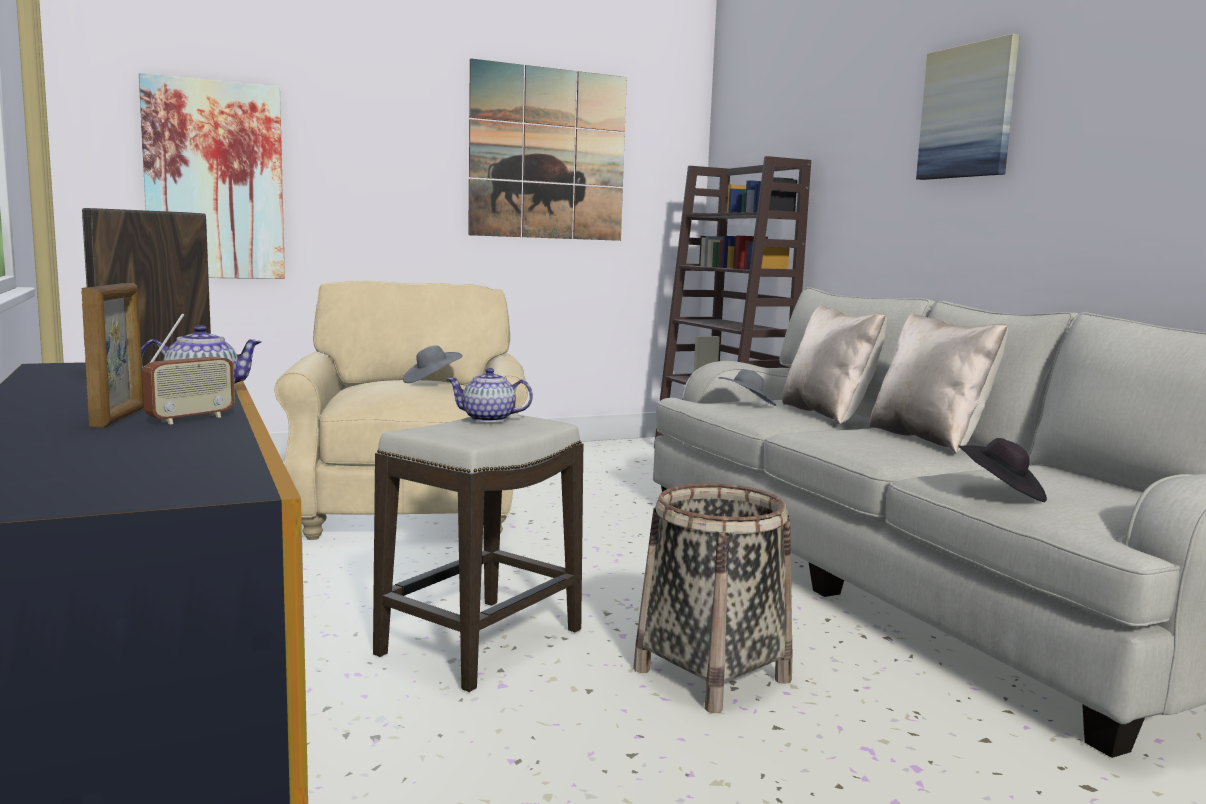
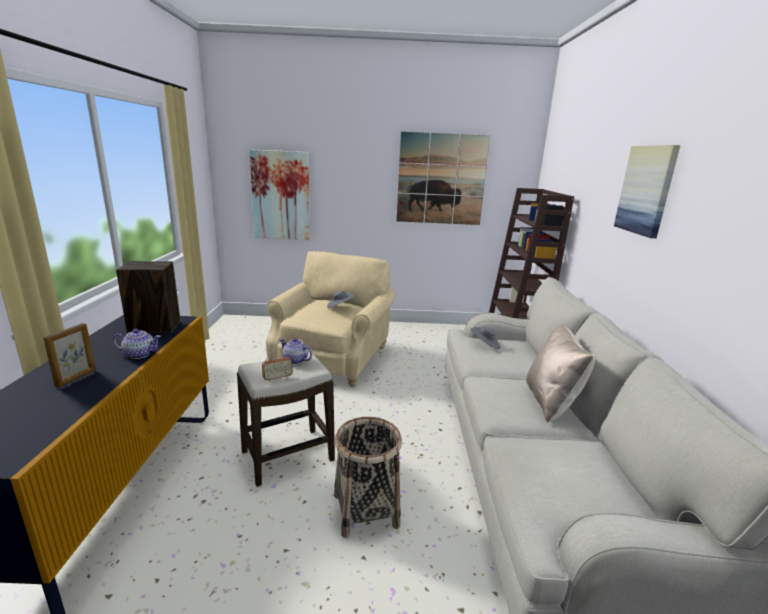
camera: 25 degrees right, 10 degrees up
(191, 419) = (96, 384): radio -> radio (277, 378)
(828, 414) = (524, 361): beige pillow -> none
(1001, 493) = (525, 472): black hat -> none

